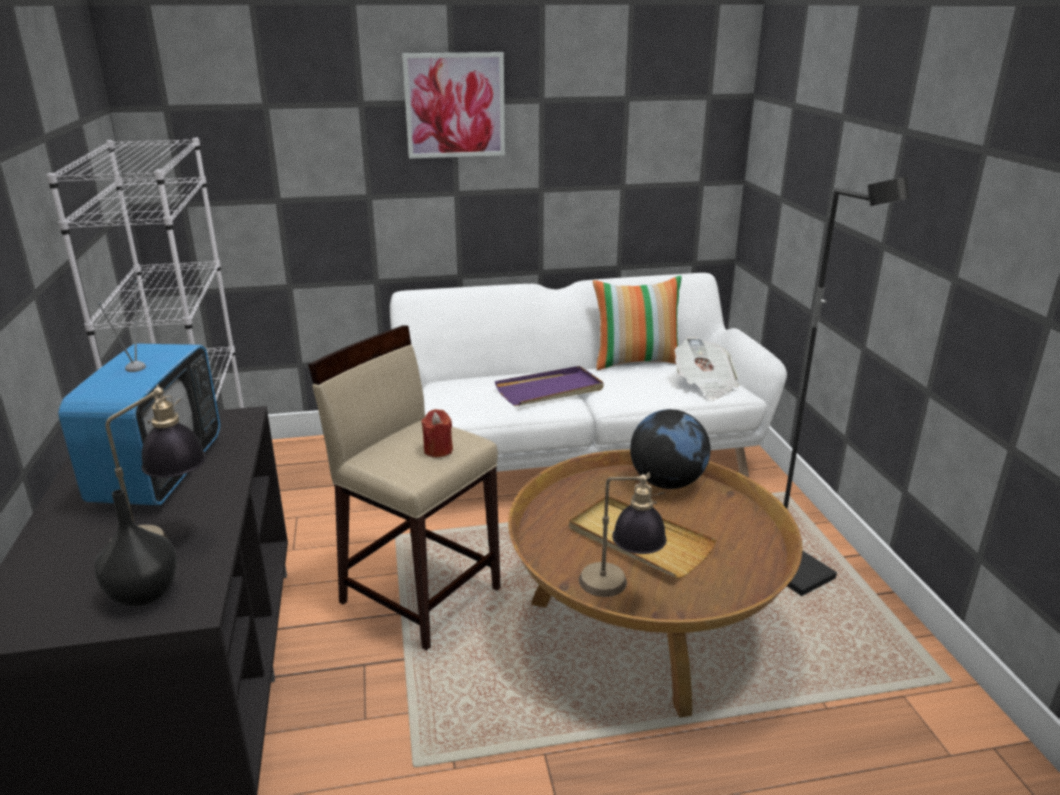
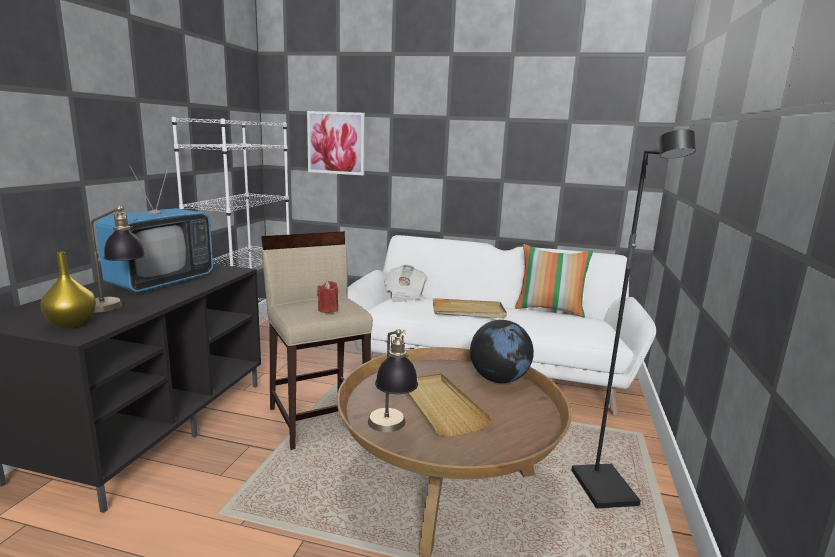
camera: 25 degrees right, 10 degrees down
(142, 593) = (71, 324): black vase -> yellow vase
(455, 105) = (448, 119): picture -> picture (336, 143)
(550, 390) = (468, 311): purple tray -> beige tray
(705, 384) = (588, 330): newspaper -> newspaper (404, 295)

